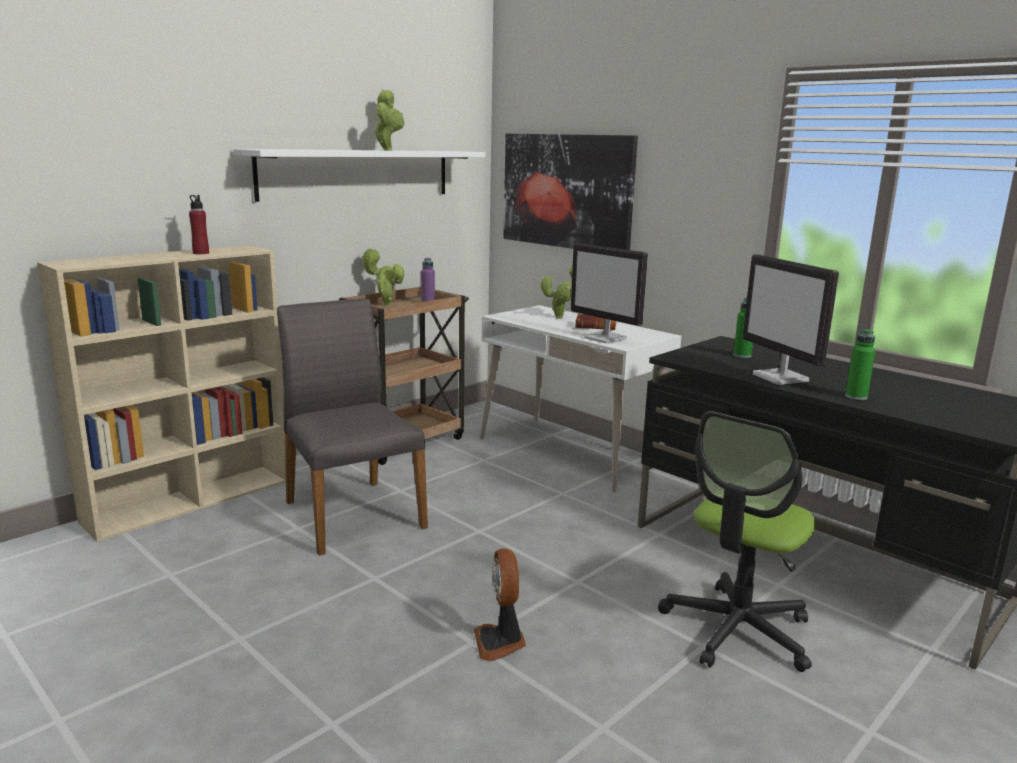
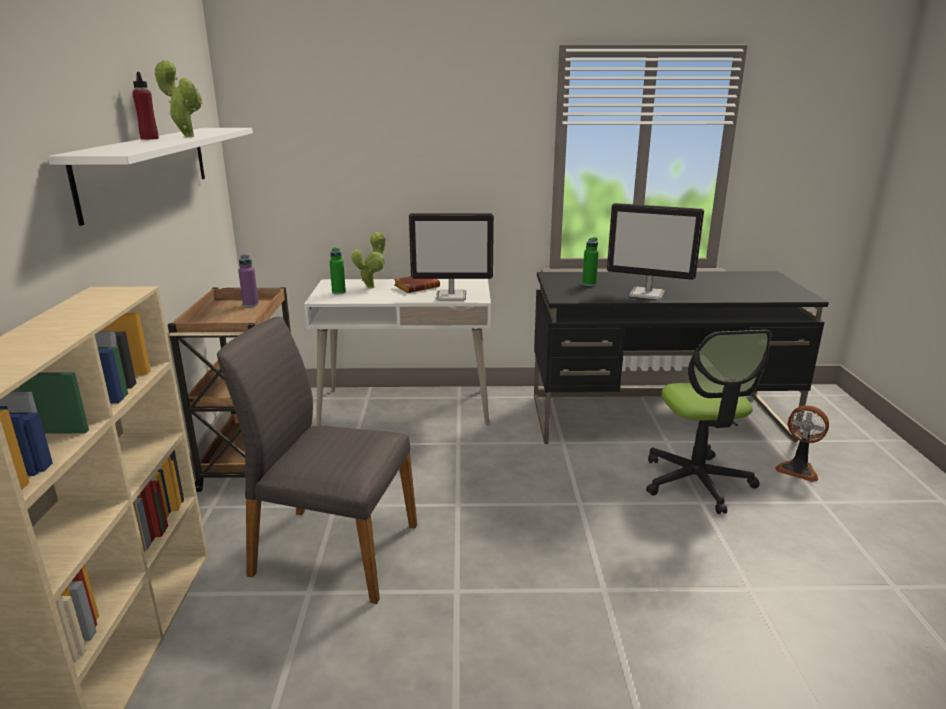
camera: 45 degrees left, 5 degrees up
(200, 253) = (85, 313): red bottle -> red bottle (149, 139)
(385, 304) = (211, 318): potted plant -> none
(500, 642) = (617, 576): fan -> fan (798, 469)
(566, 191) = (336, 162): picture -> none
(856, 397) = (706, 295): green bottle -> green bottle (338, 292)

